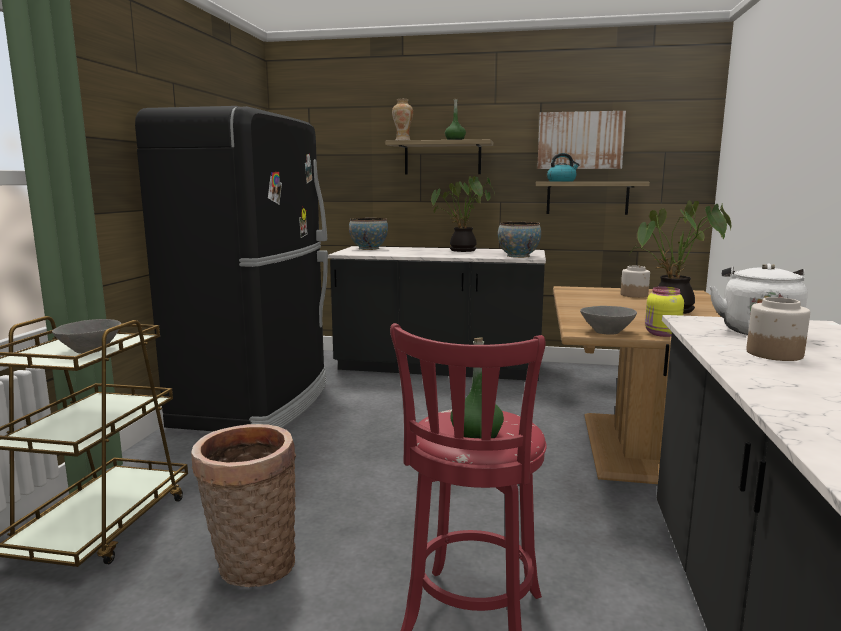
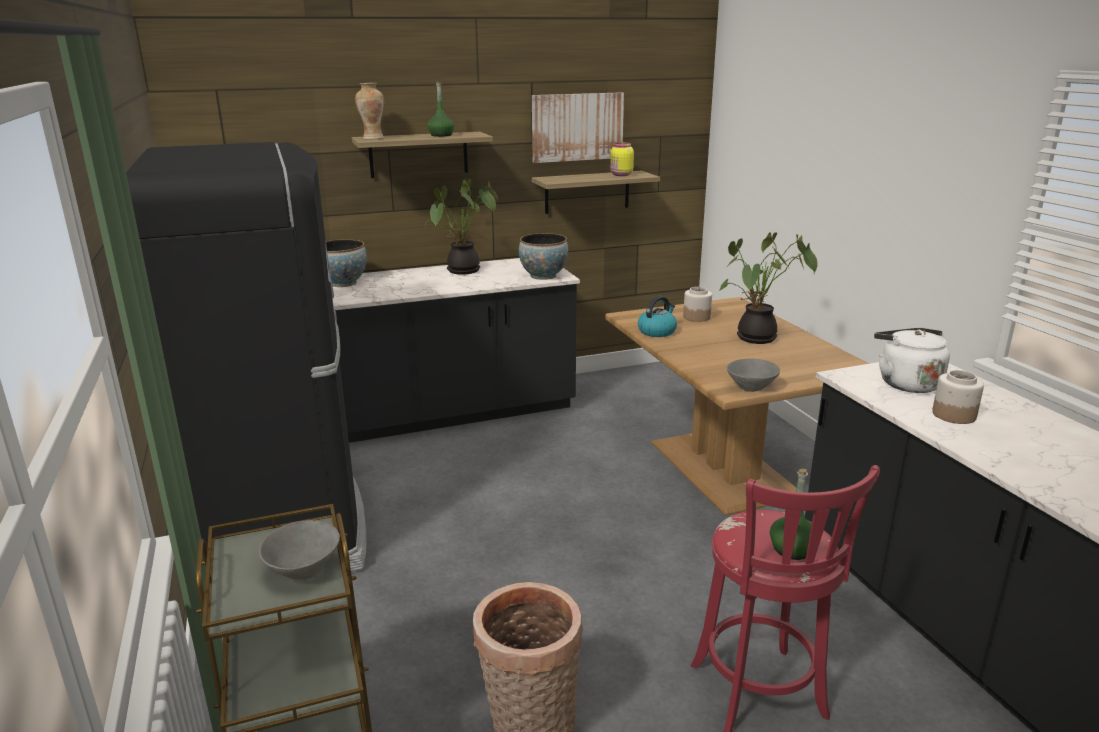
camera: 30 degrees left, 10 degrees up
(561, 181) = (567, 179): kettle -> kettle (657, 331)
(661, 334) = (792, 380): yellow jar -> yellow jar (621, 175)

